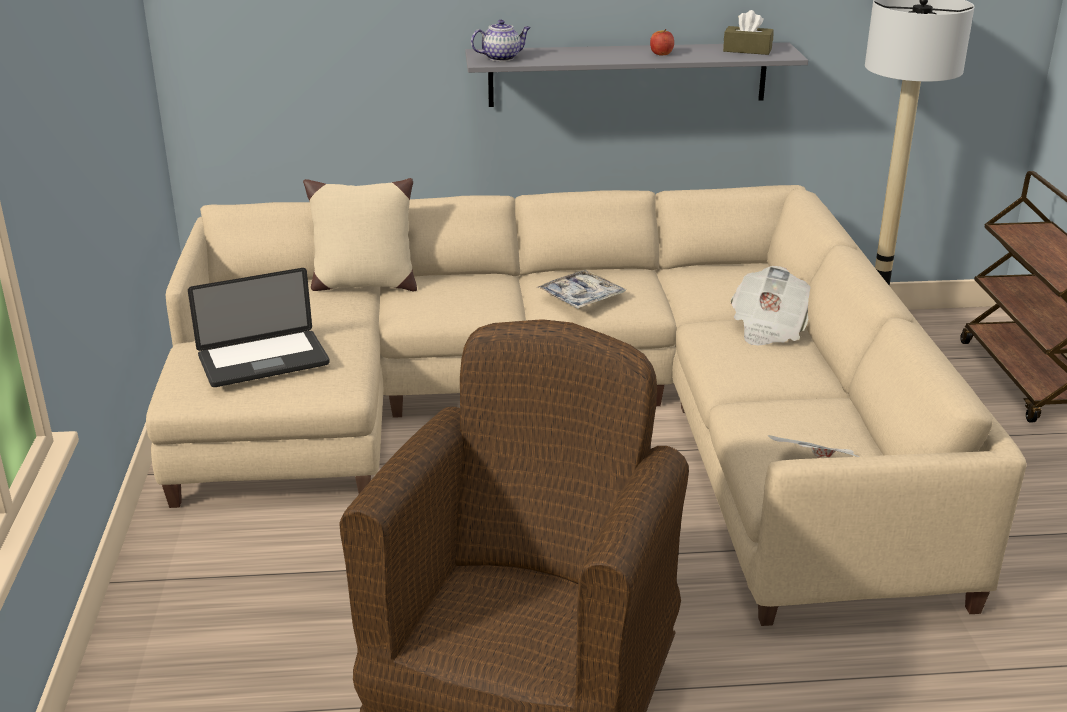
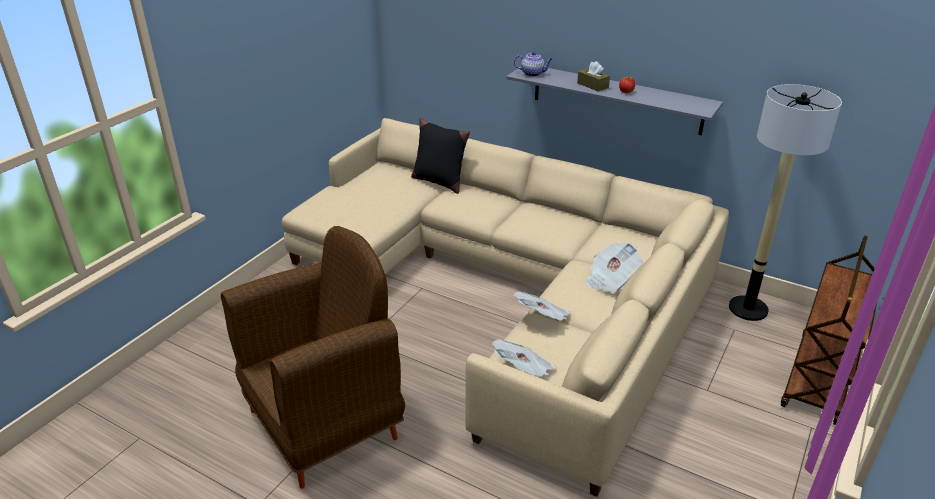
camera: 35 degrees right, 5 degrees up
(263, 361) = (348, 207): laptop -> none
(363, 284) = (439, 181): beige pillow -> black pillow
(581, 297) = (532, 225): tray -> none
(747, 50) = (683, 101): brown tissue box -> brown tissue box (592, 85)
(750, 402) = (542, 318): none -> newspaper

